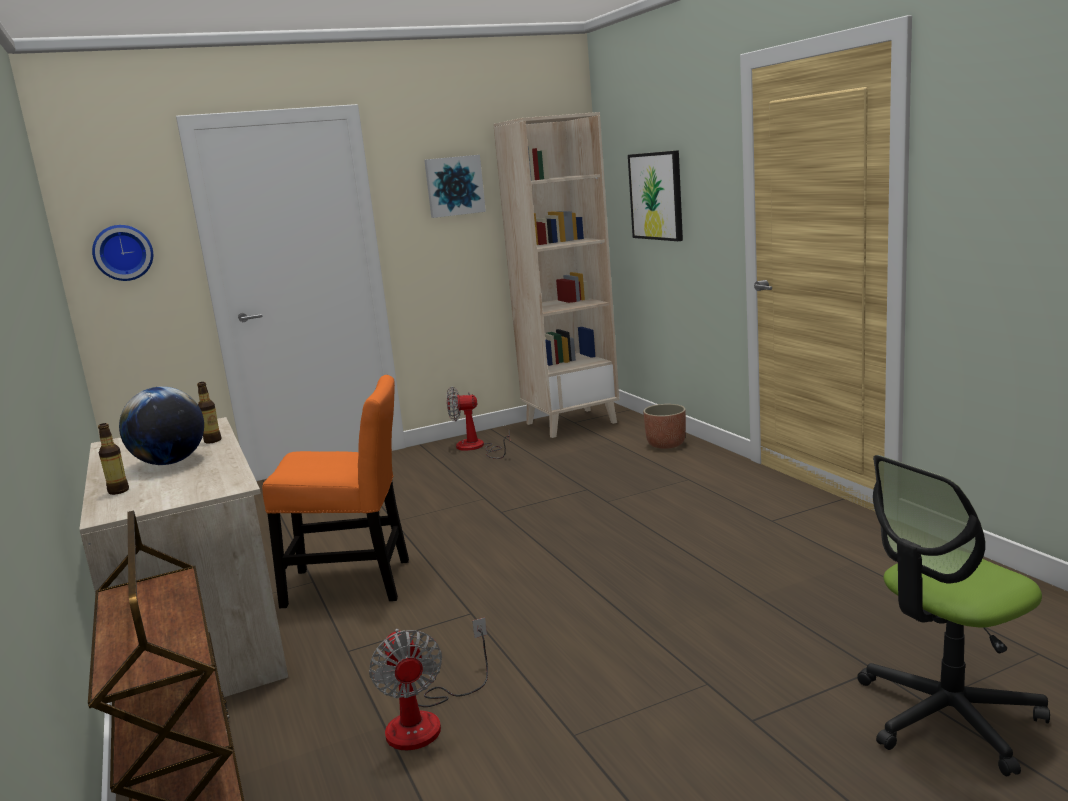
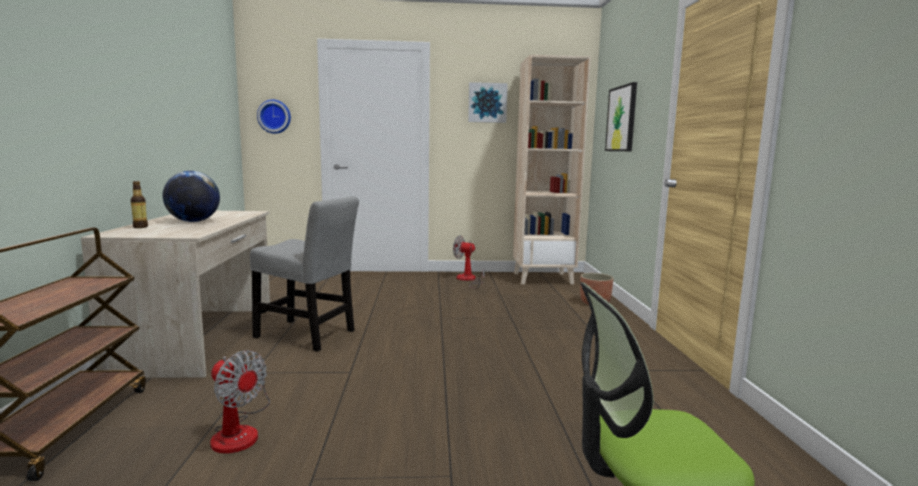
camera: 20 degrees right, 5 degrees down
(213, 441) = (236, 217): bottle -> none
(354, 583) = (308, 335): orange chair -> grey chair
(427, 719) = (240, 431): fan -> fan turned 60 degrees counterclockwise

